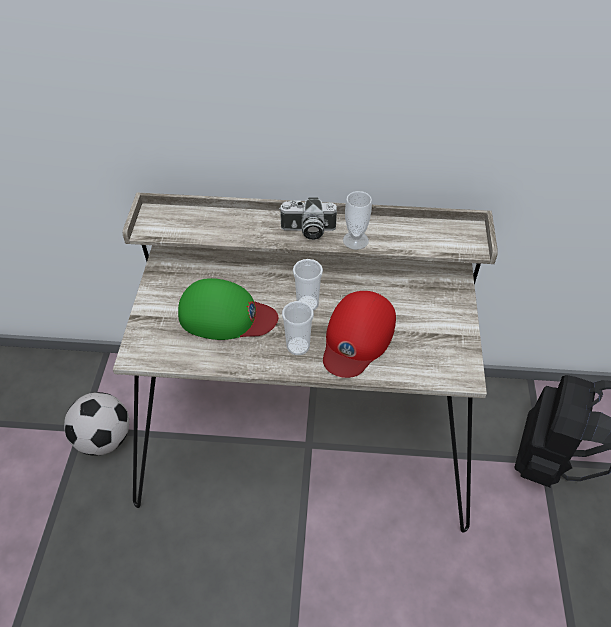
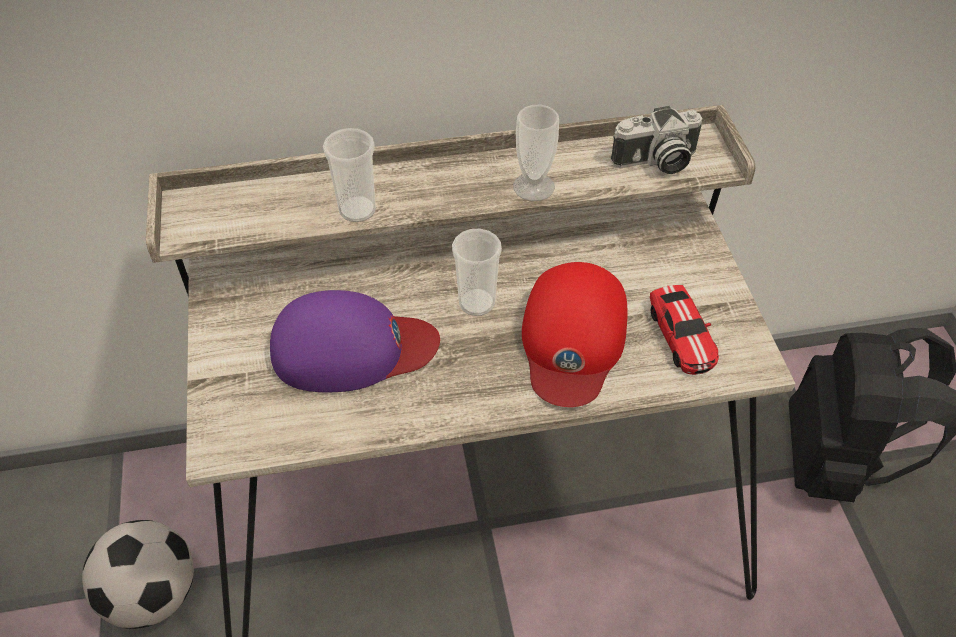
camera: 15 degrees left, 0 degrees up
(226, 316) = (352, 349): green cap -> purple cap
(298, 346) = (485, 373): cup -> cup (357, 210)
(307, 230) = (453, 185): camera -> camera (655, 162)
(425, 349) = (681, 335): none -> toy car

